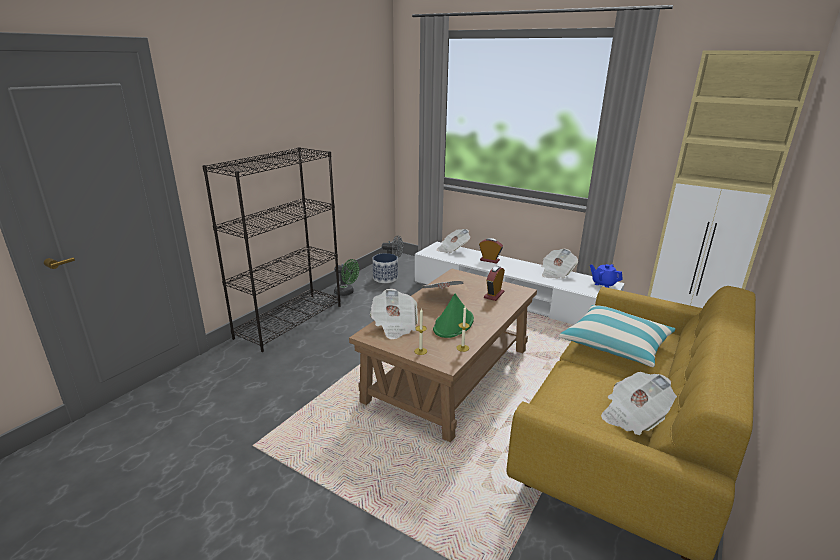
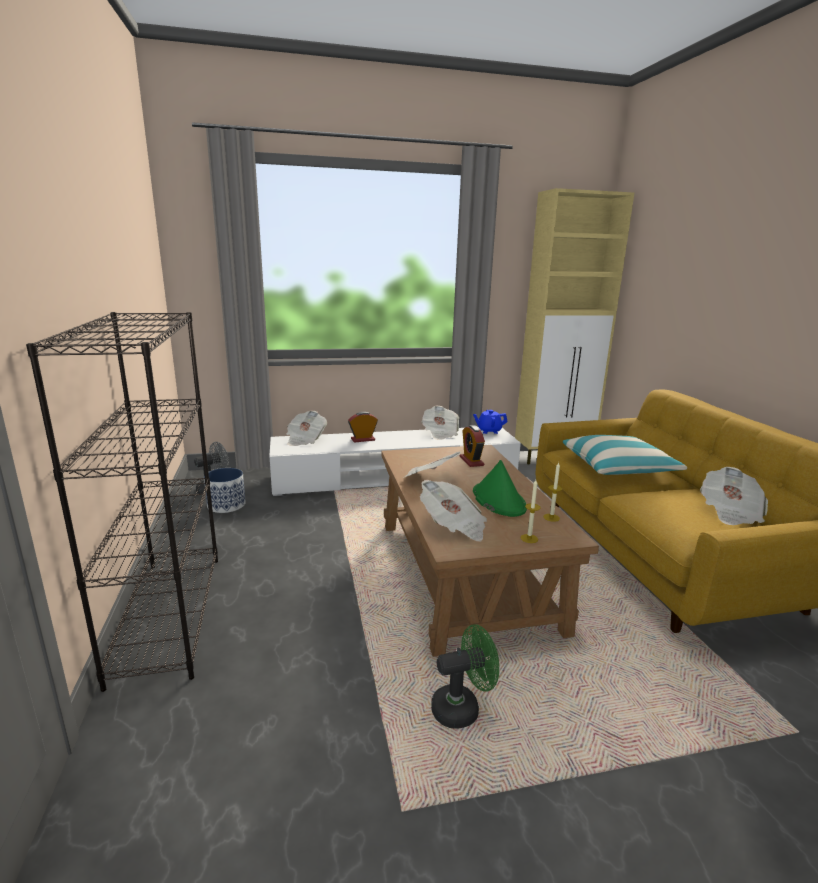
camera: 45 degrees left, 5 degrees down
(347, 293) = (199, 541): green fan -> green fan (462, 708)

